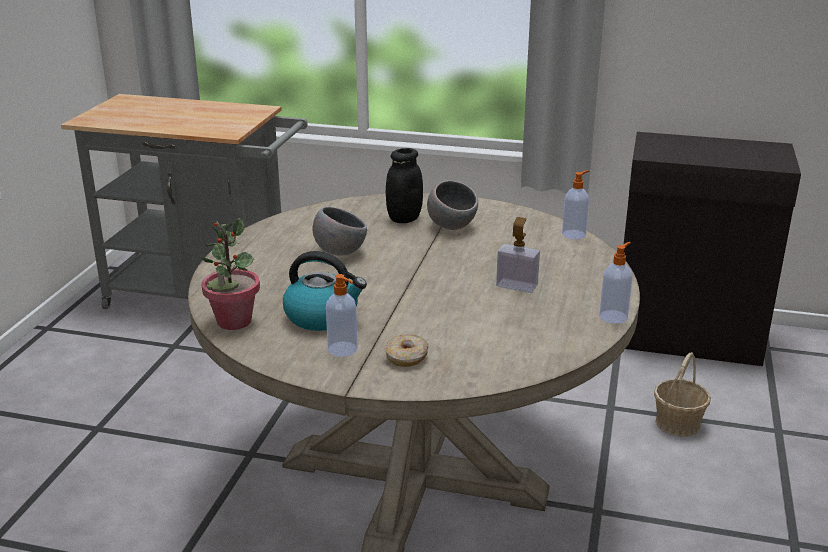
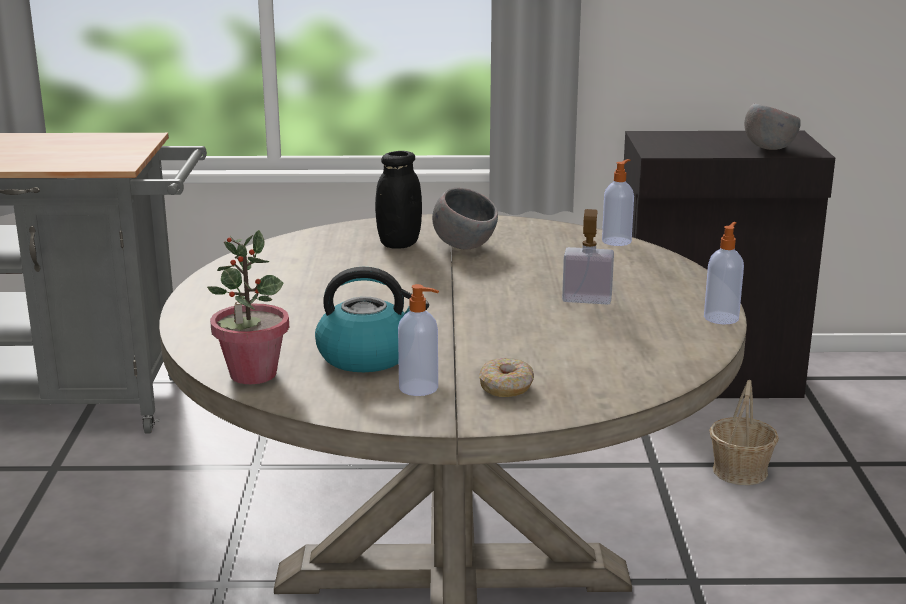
camera: 15 degrees left, 5 degrees down
(339, 252) = (341, 286): grey bowl -> grey bowl (768, 149)

